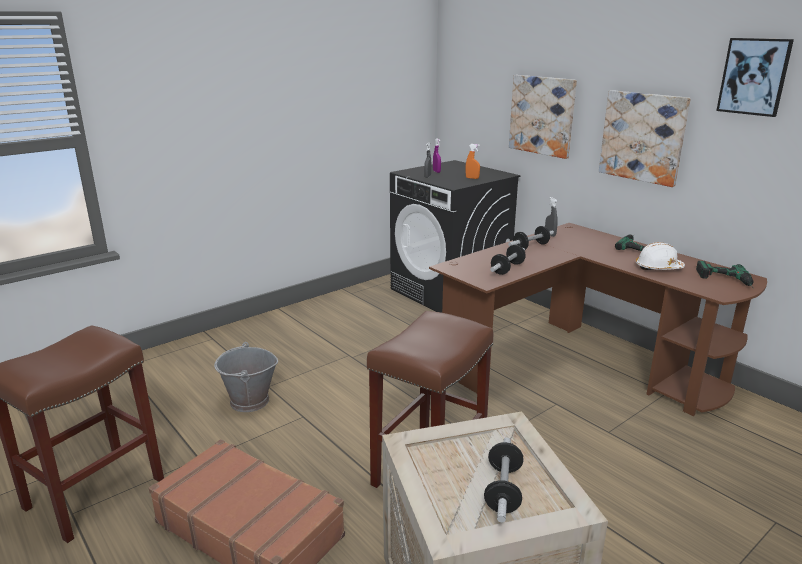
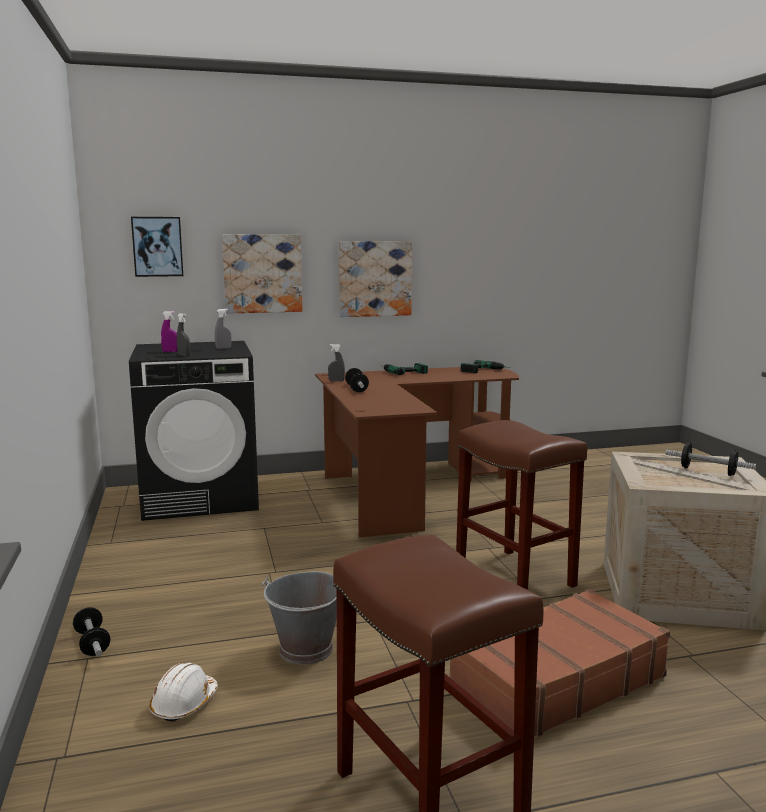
camera: 65 degrees left, 10 degrees down
(472, 178) = (223, 348): orange spray bottle -> grey spray bottle
(507, 269) = (397, 401): dumbbell -> dumbbell (92, 643)
(658, 268) = (446, 376): white hard hat -> white hard hat (184, 704)
(754, 76) = (453, 221): picture -> picture (157, 246)

